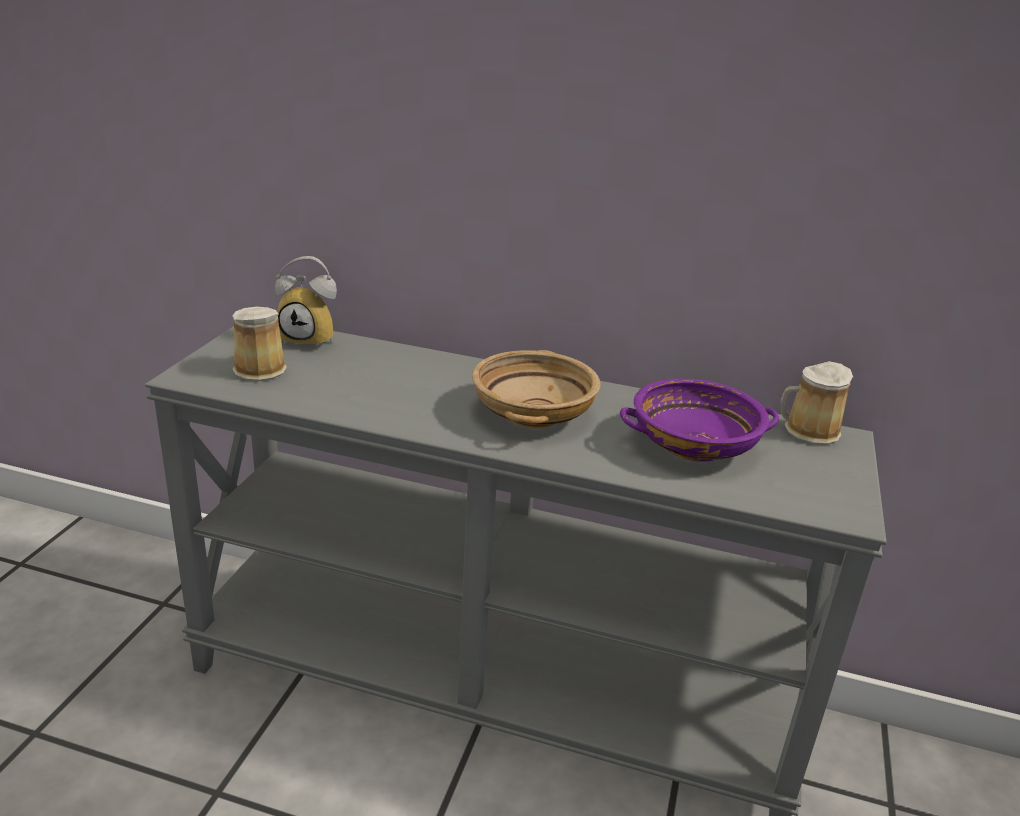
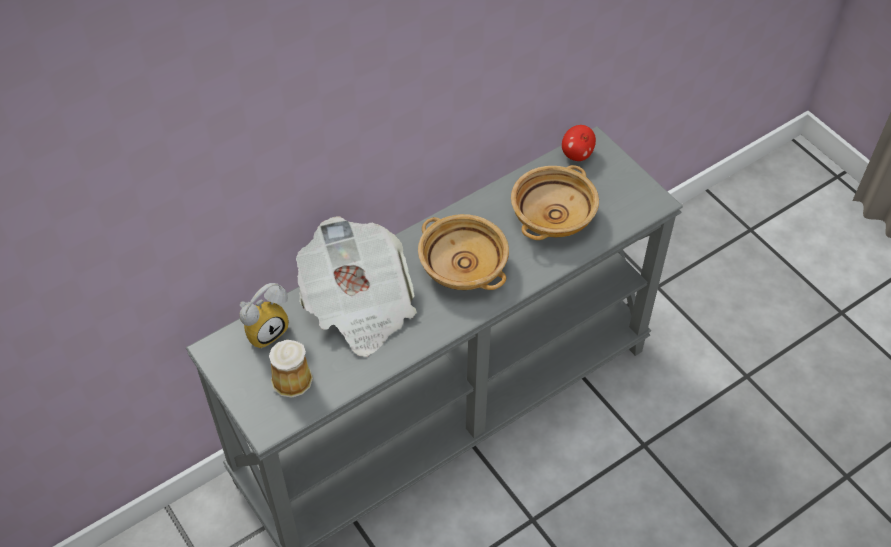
camera: 50 degrees left, 25 degrees up
(399, 374) = (358, 305): none -> newspaper
(694, 445) = (552, 215): purple bowl -> beige bowl
(807, 431) = (577, 154): mug -> apple

